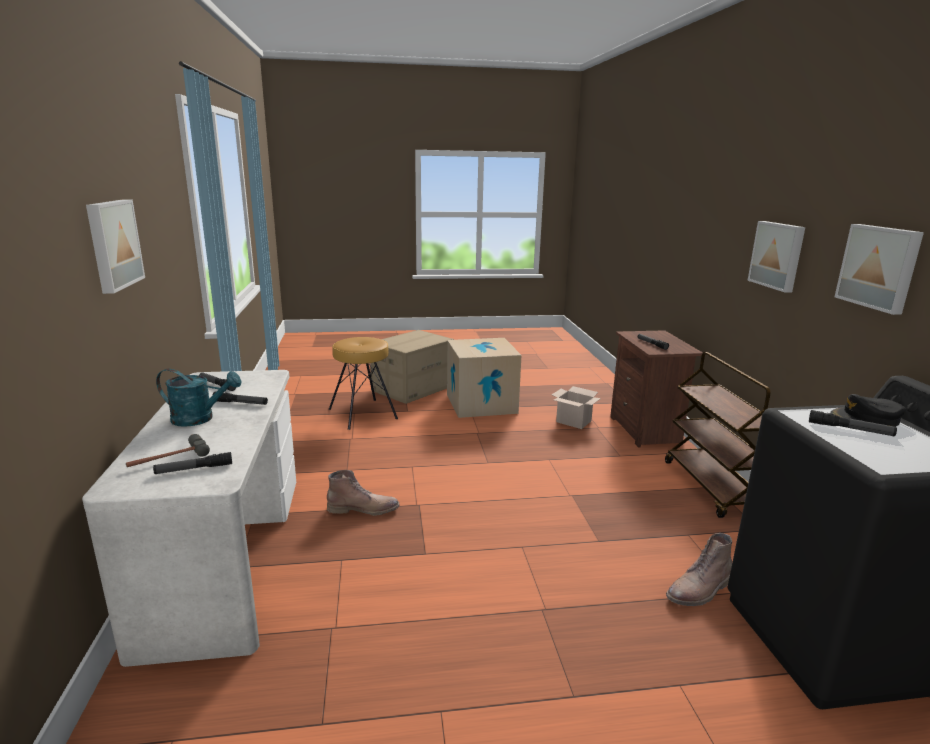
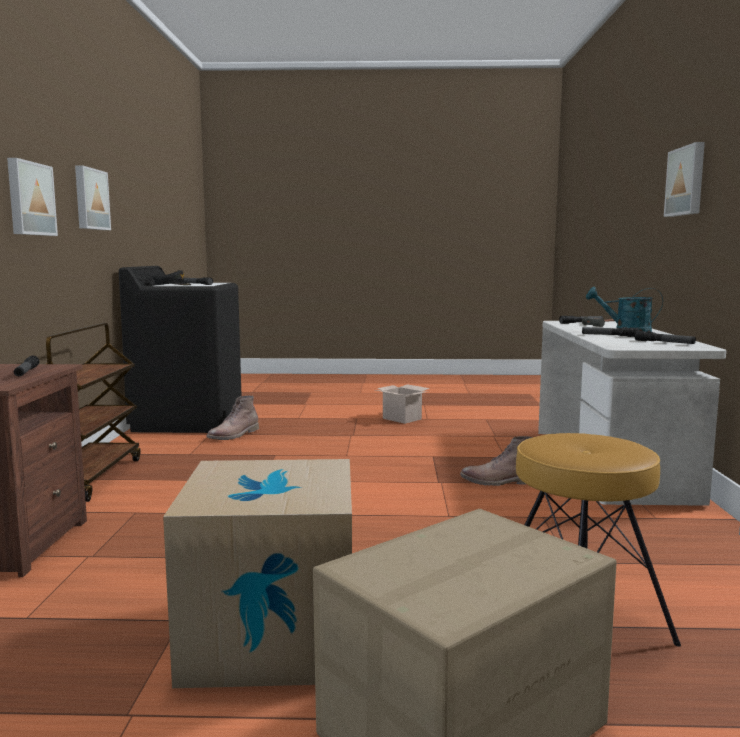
camera: 170 degrees left, 10 degrees down
(572, 421) = (118, 571): cardboard box -> cardboard box (403, 419)
(699, 590) = (234, 435): brown boot -> brown boot turned 150 degrees clockwise

